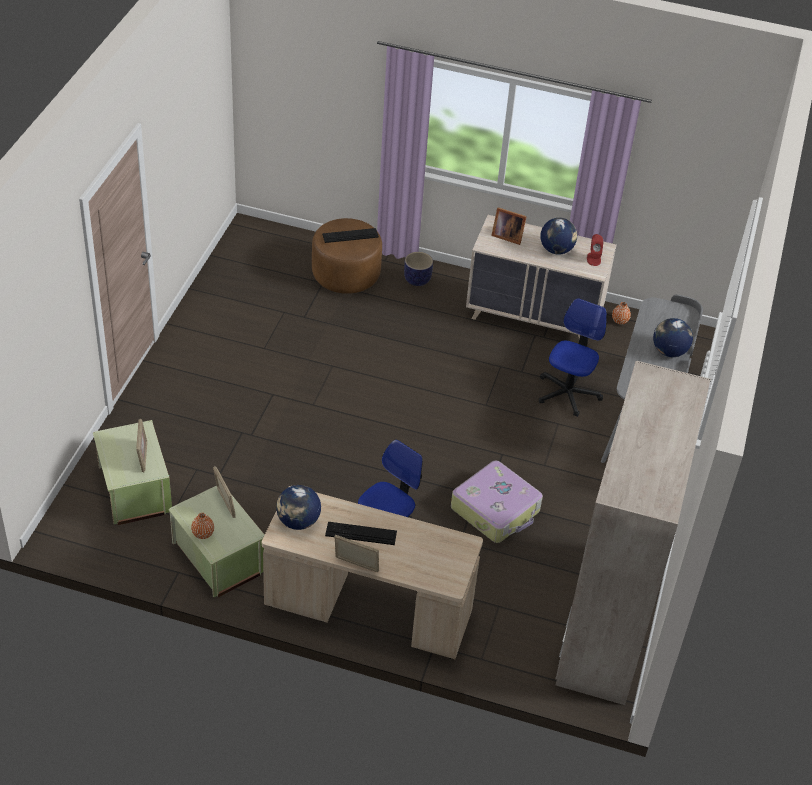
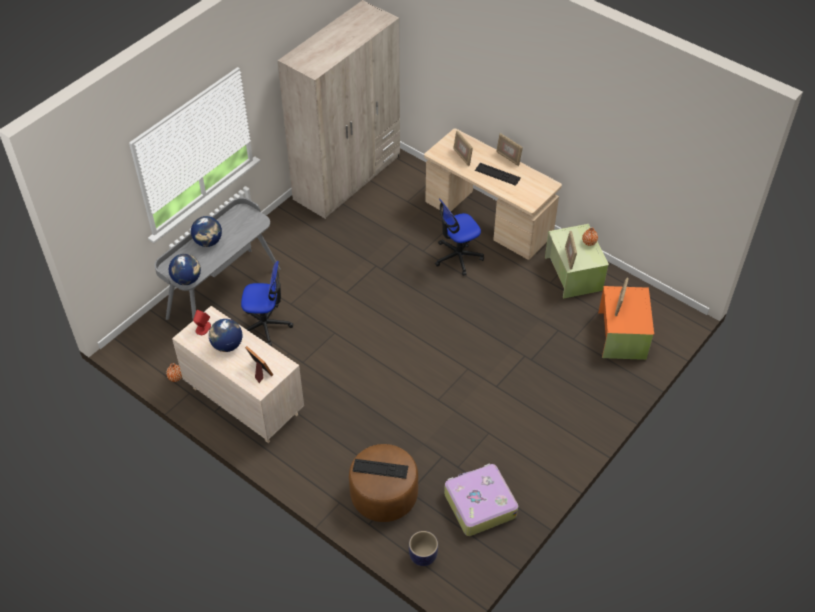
camera: 155 degrees left, 5 degrees up
(133, 490) = (623, 335): green storage box -> orange storage box
(298, 521) = (534, 190): globe -> globe (187, 279)
(417, 280) = (321, 470): planter -> planter (422, 556)
(425, 549) = (462, 157): none -> picture frame
(496, 510) = (374, 256): suitcase -> suitcase (479, 504)
(568, 393) = (266, 325): office chair -> office chair turned 135 degrees counterclockwise

